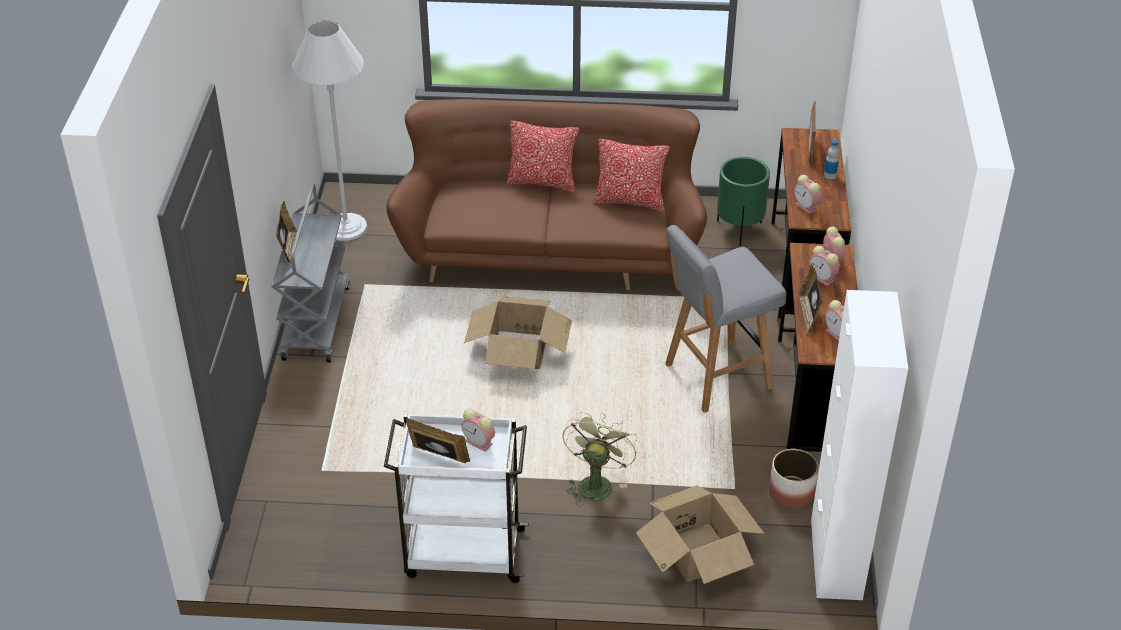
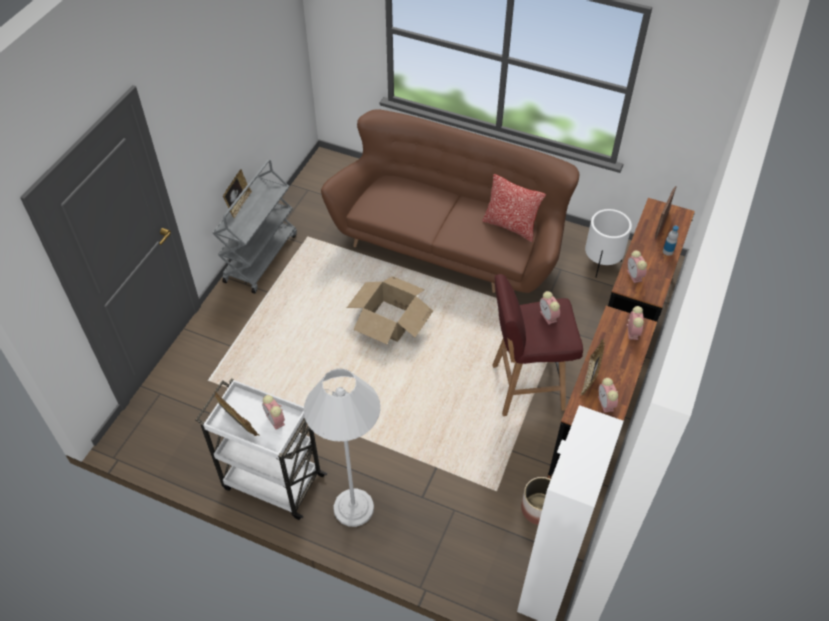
camera: 20 degrees right, 10 degrees up
(346, 227) = (316, 187): white floor lamp -> white floor lamp (353, 507)
(542, 182) = (452, 193): pillow -> none
(596, 482) = (394, 452): green fan -> none
(698, 552) = (443, 538): cardboard box -> none
(715, 377) = (525, 387): grey stool -> red stool
(739, 229) = (601, 263): green planter -> white planter
(823, 278) = (618, 347): alarm clock -> alarm clock (549, 317)

